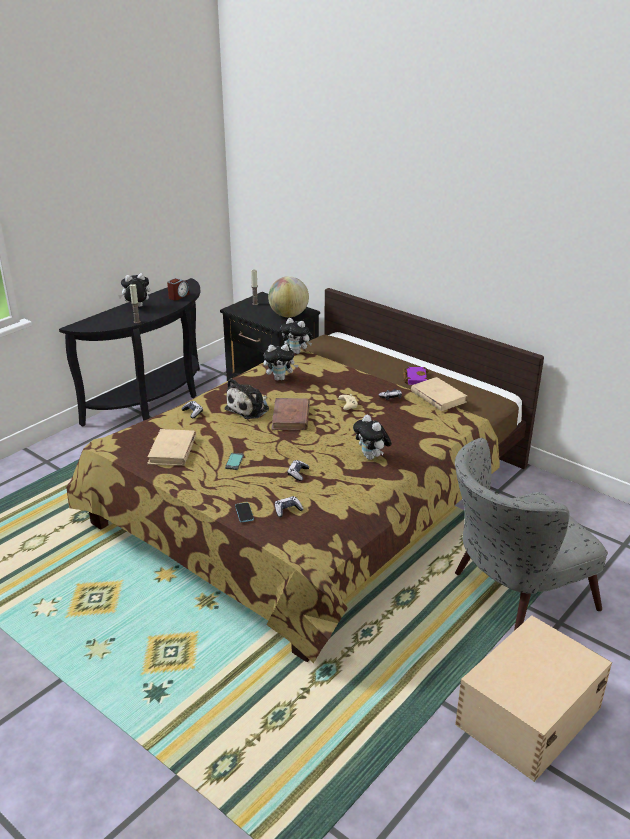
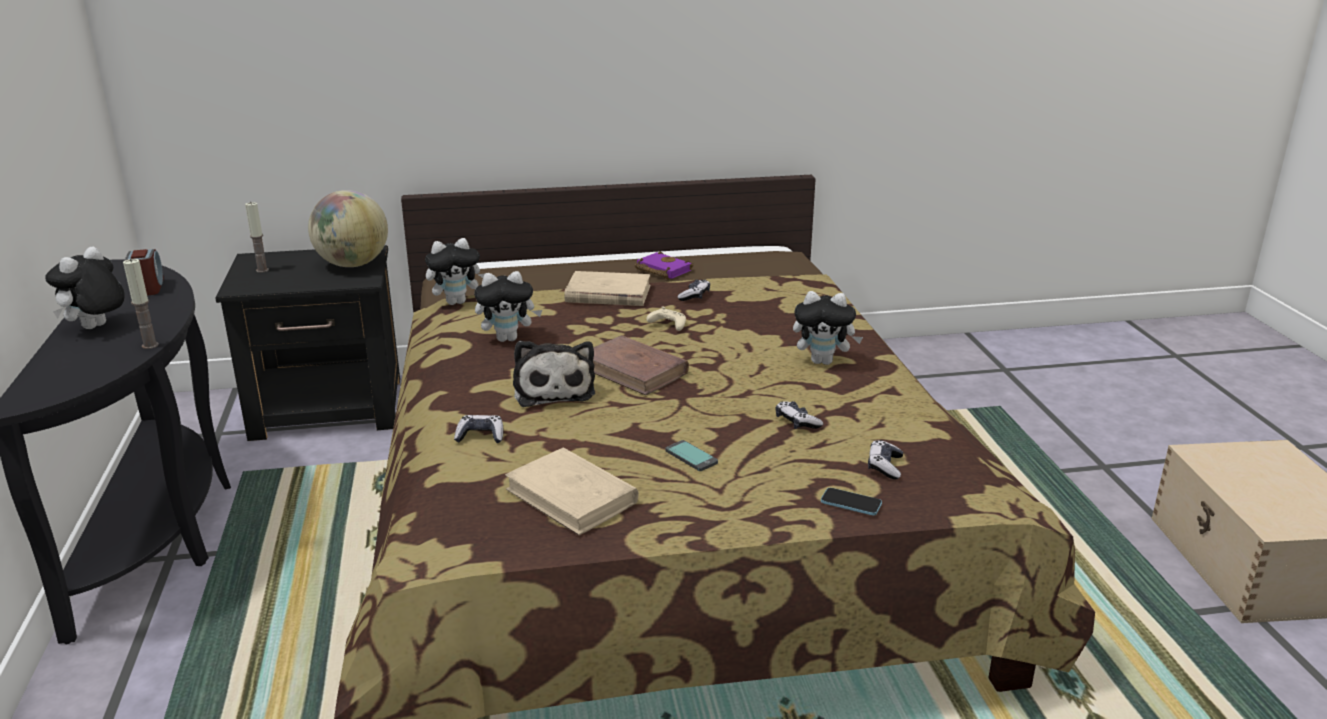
camera: 50 degrees left, 5 degrees down
(280, 378) = (508, 338): plush toy -> plush toy turned 45 degrees clockwise
(438, 397) = (739, 273): beige book -> beige book (607, 294)
(511, 594) = (1027, 469): grey armchair -> none

